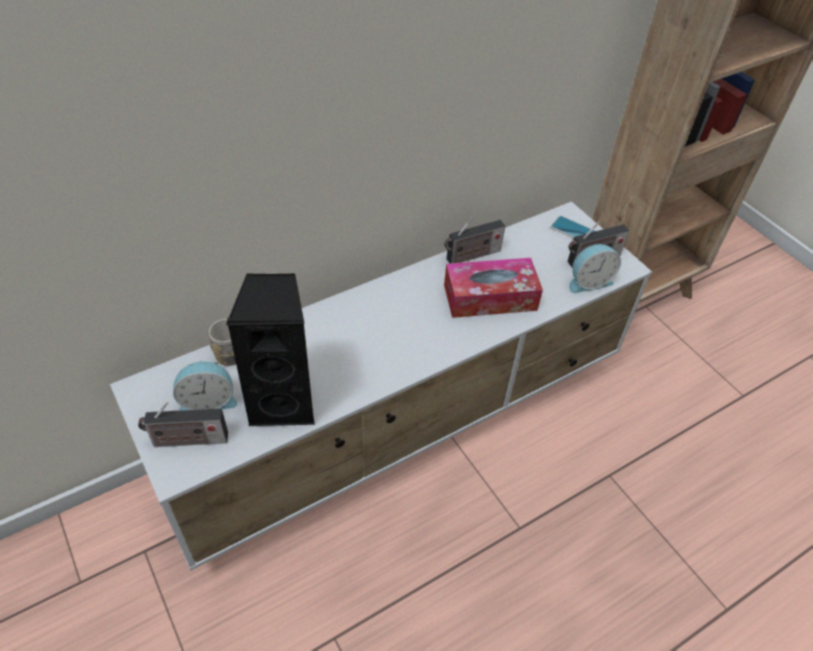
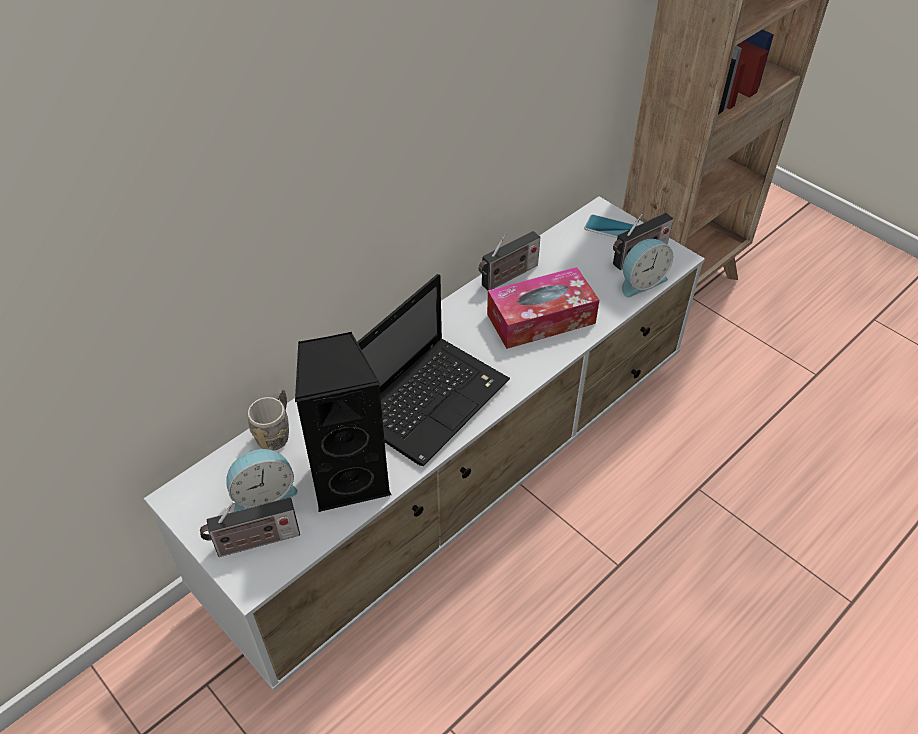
camera: 10 degrees left, 0 degrees up
(375, 348) = (432, 399): none -> laptop

